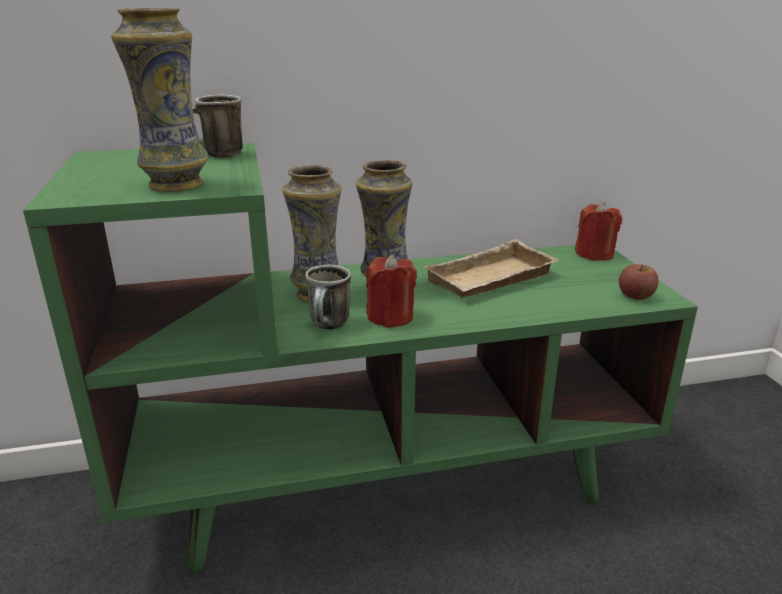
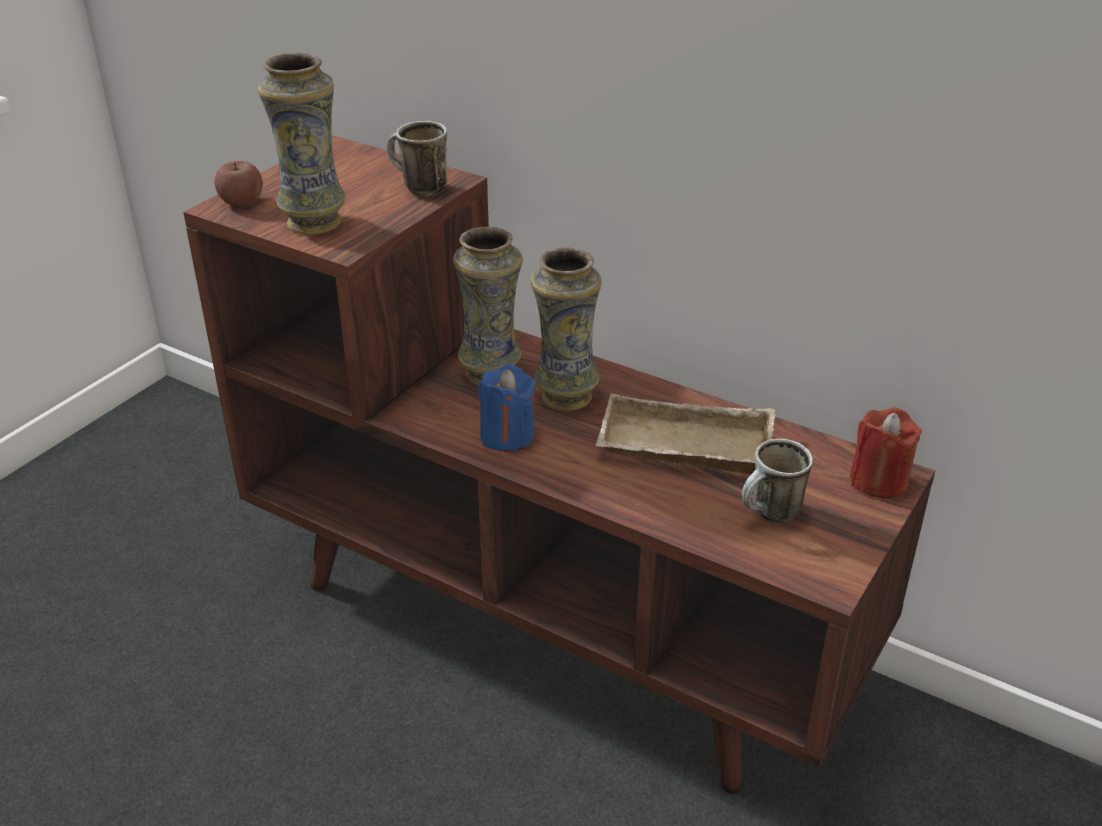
camera: 45 degrees right, 10 degrees up
(330, 326) = (443, 416): mug -> mug (770, 515)
(390, 317) = (507, 436): red candle -> blue candle
(393, 481) = (555, 624): green tv stand -> brown tv stand
(635, 296) = (802, 559): apple -> apple (241, 201)

